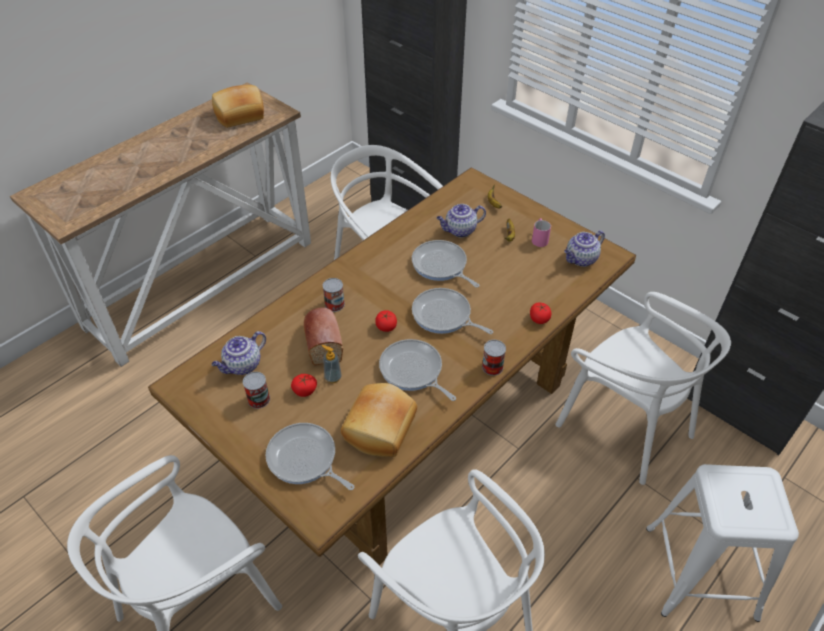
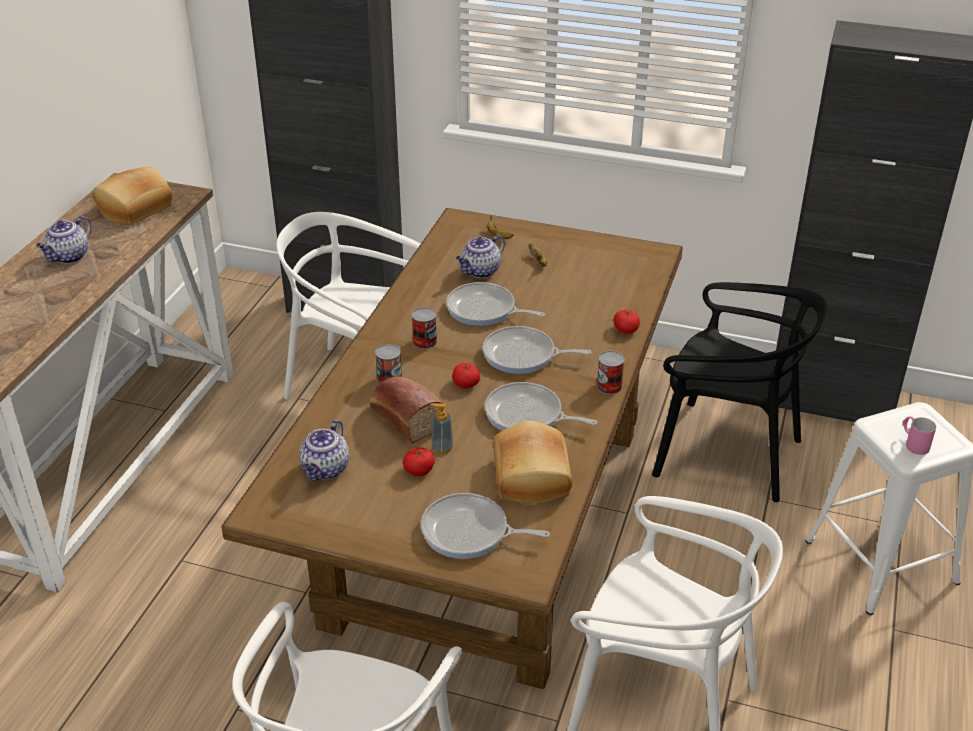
camera: 25 degrees left, 10 degrees down
(258, 399) = (371, 495): can -> can (425, 342)
(539, 238) = (572, 256): pink mug -> pink mug (913, 443)
(581, 259) = (630, 265): teapot -> teapot (69, 257)
(625, 426) = (726, 453): white chair -> black chair

